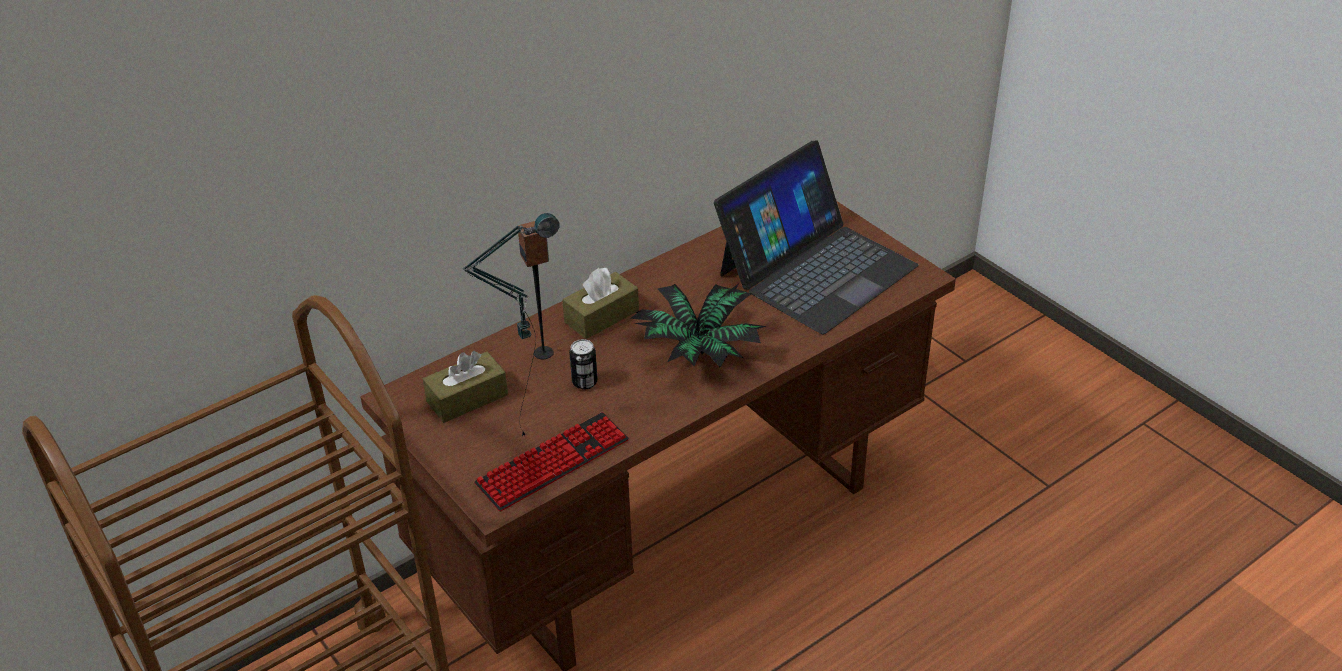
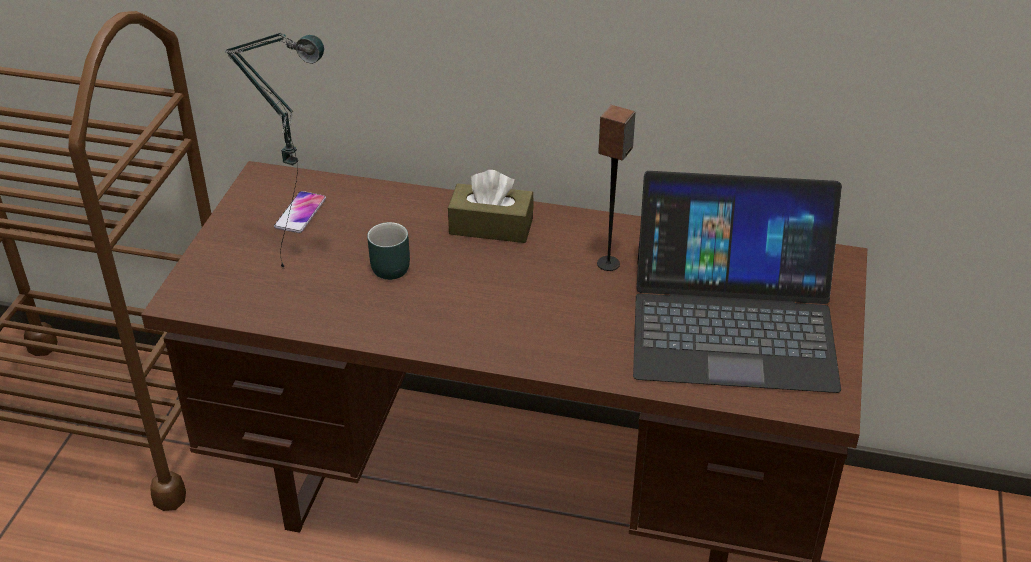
camera: 50 degrees right, 0 degrees up
(467, 398) = (300, 213): brown tissue box -> phone
(544, 353) = (404, 221): speaker -> speaker (608, 264)
(553, 463) = (265, 303): keyboard -> none
(584, 382) = (390, 264): can -> turquoise mug
(697, 351) = (510, 308): potted plant -> none

